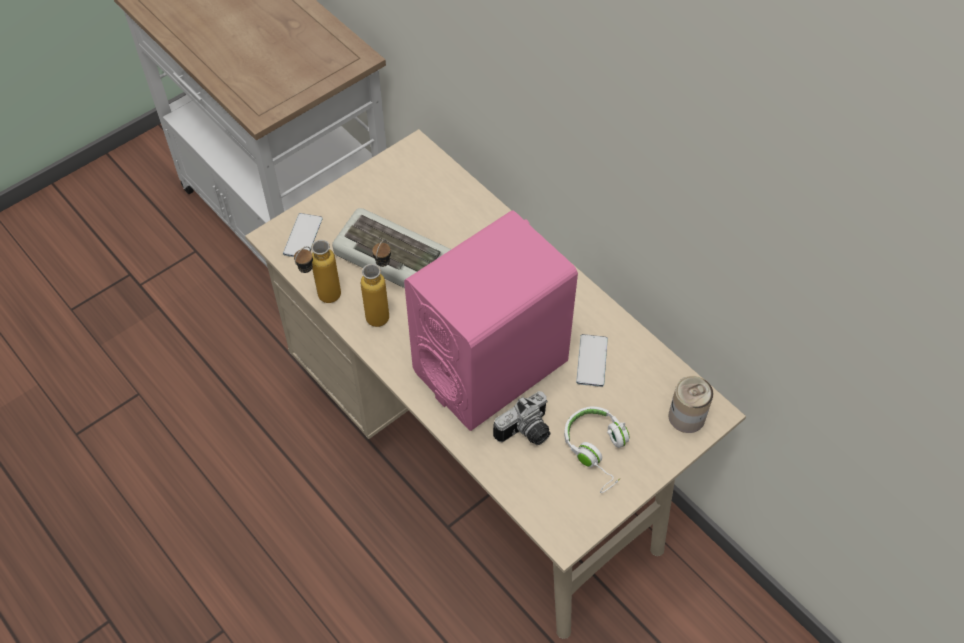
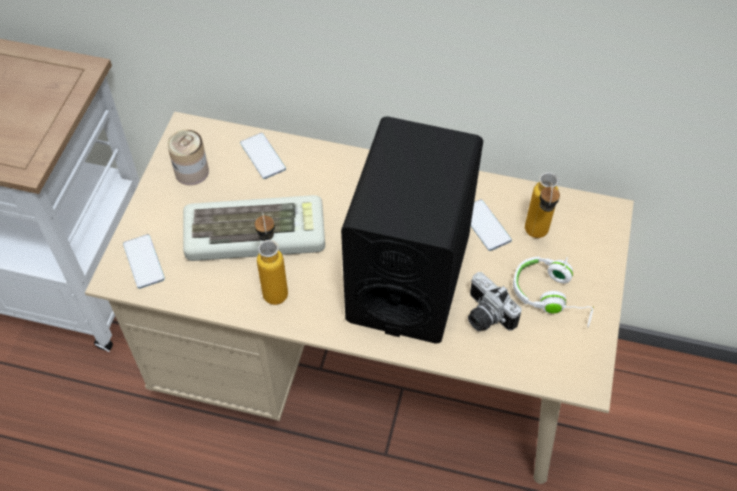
camera: 35 degrees left, 0 degrees up
(322, 300) = (211, 309): bottle -> bottle (536, 237)
(457, 202) = (263, 156): none -> phone
(491, 366) = (408, 278): pink speaker -> black speaker
(527, 433) = (484, 316): camera -> camera turned 120 degrees clockwise
(686, 417) = (593, 227): can -> can (192, 172)

